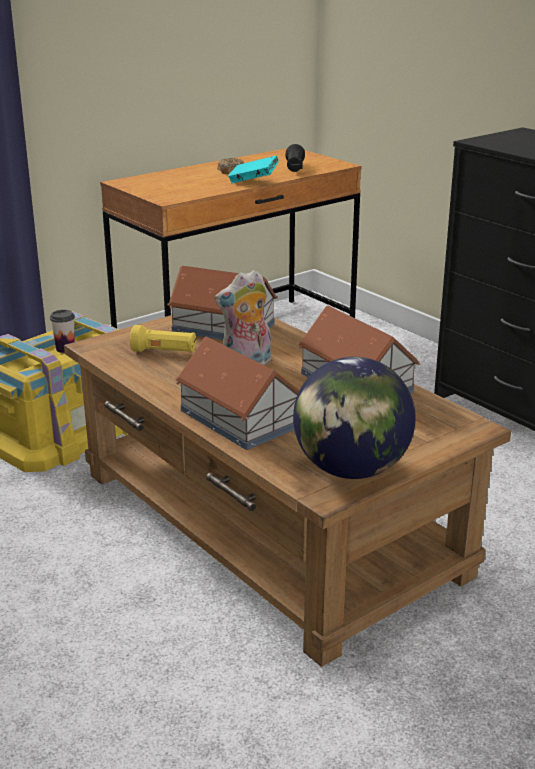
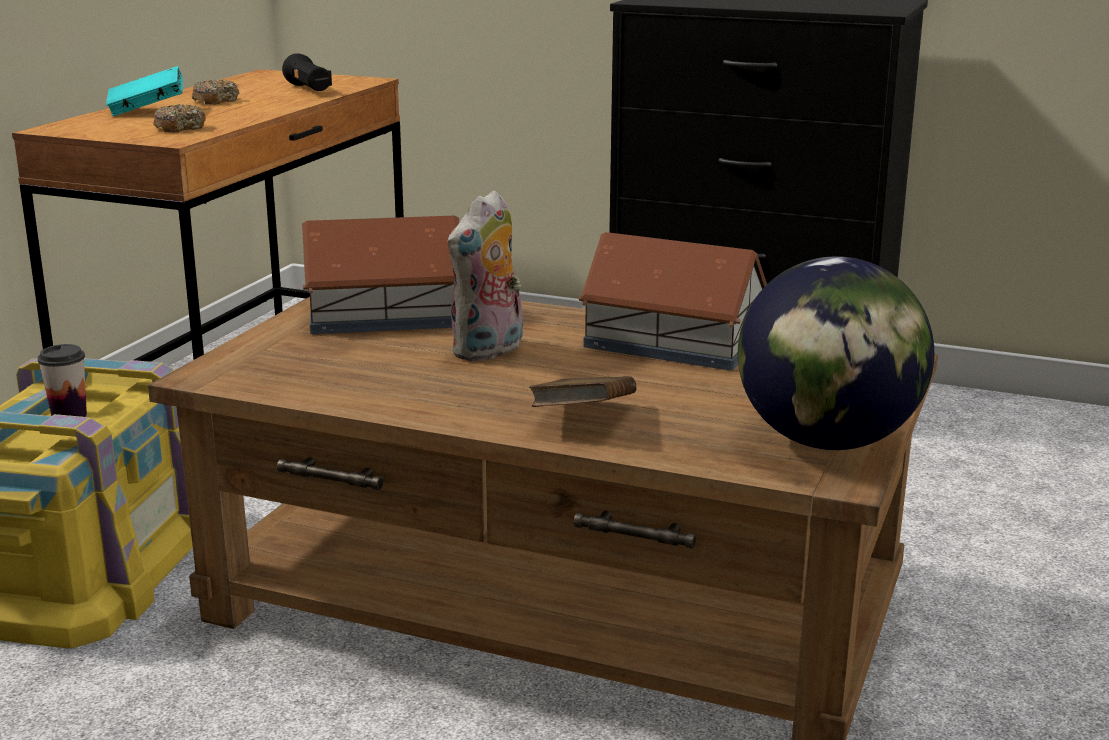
camera: 30 degrees left, 5 degrees down
(164, 352) = (339, 361): yellow flashlight -> none
(183, 190) = (180, 128): none -> donut
(239, 419) = (583, 419): toy house -> brown book
(253, 181) = (274, 108): turquoise book -> turquoise book (147, 111)

